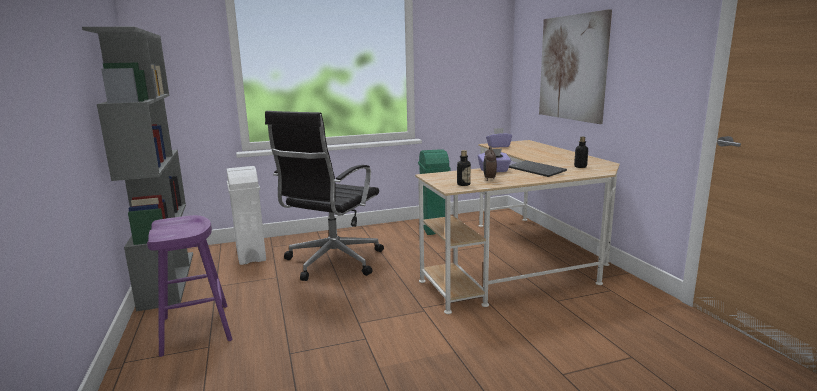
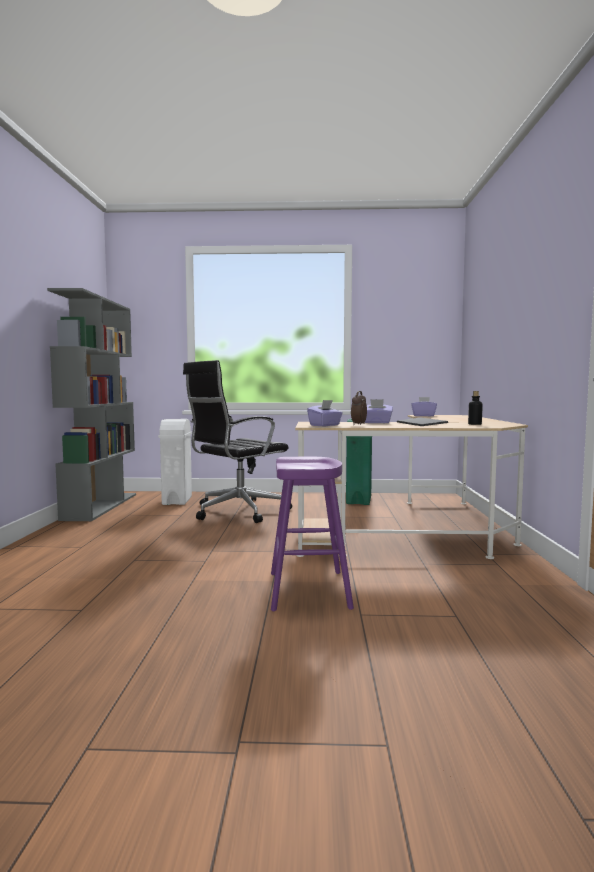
camera: 20 degrees right, 10 degrees down
(196, 329) = (85, 536): purple stool -> purple stool (308, 590)
(463, 184) = (325, 425): bottle -> purple tissue box
(572, 68) = (497, 331): picture -> none

